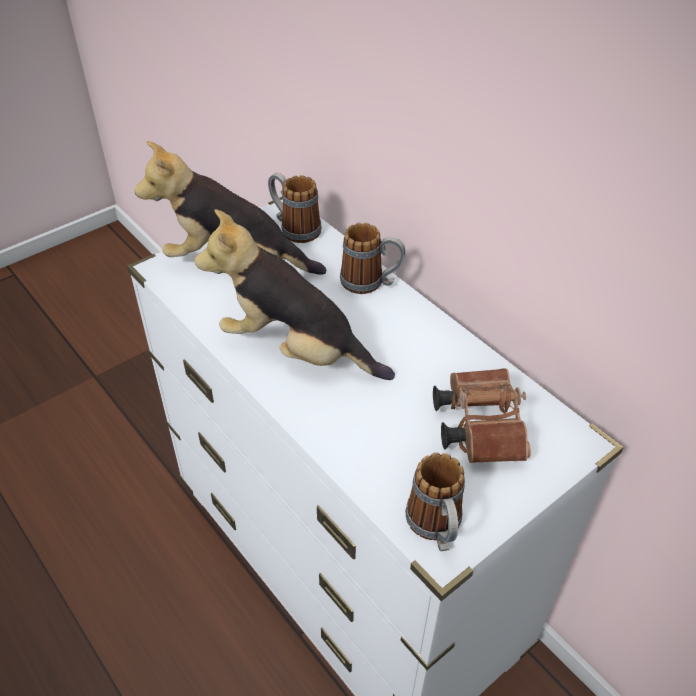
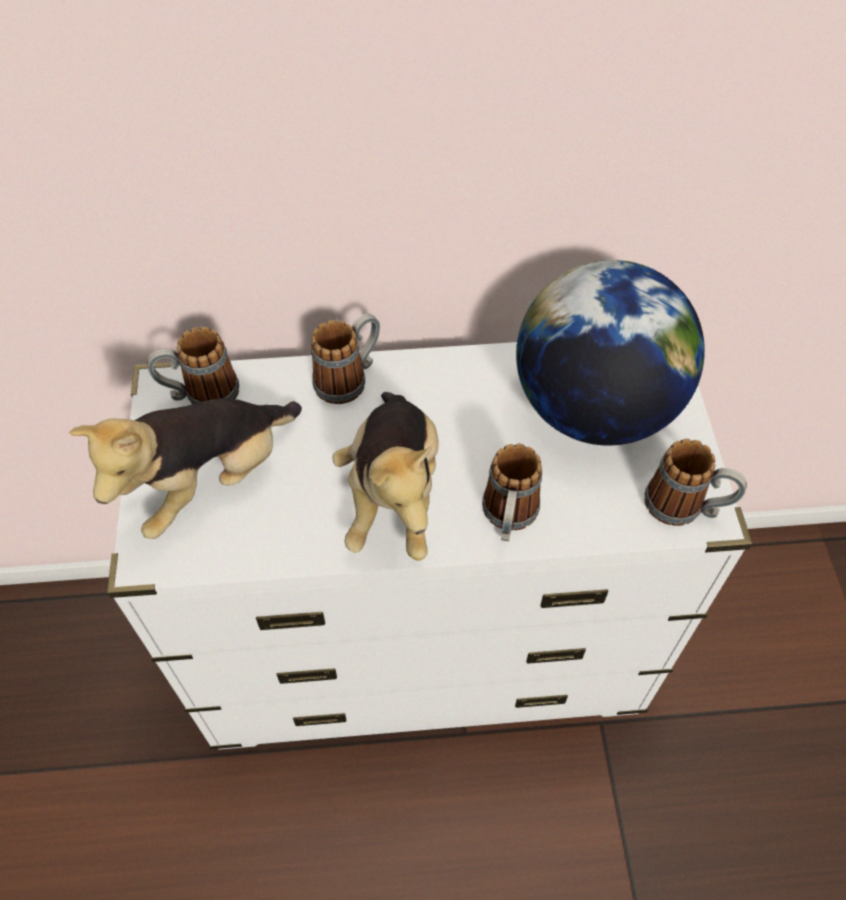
camera: 55 degrees left, 10 degrees up
(296, 350) = (393, 495): plush toy -> plush toy turned 60 degrees counterclockwise
(328, 420) = (508, 519): none -> mug
(478, 425) = (594, 408): brown binoculars -> globe

